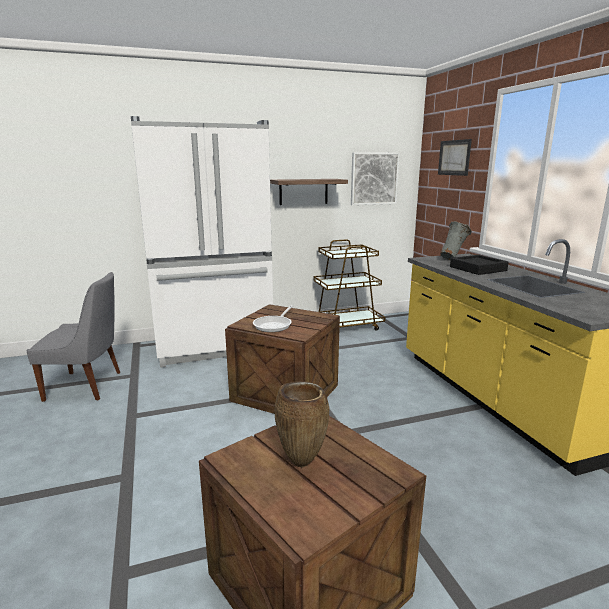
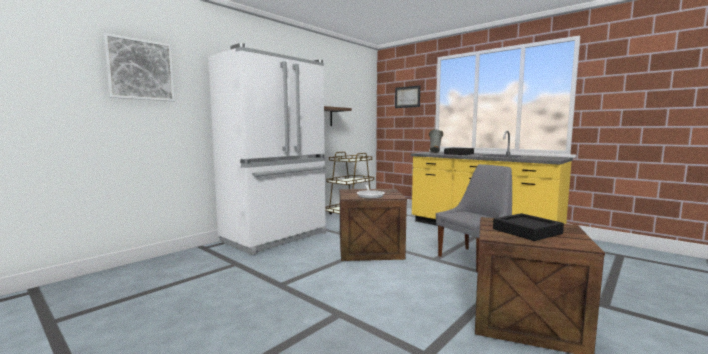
camera: 30 degrees left, 10 degrees down
(87, 386) = (203, 278): grey chair -> grey chair (473, 259)
(302, 462) = (527, 231): brown vase -> black tray
(374, 178) = (355, 110): picture -> picture (140, 70)

